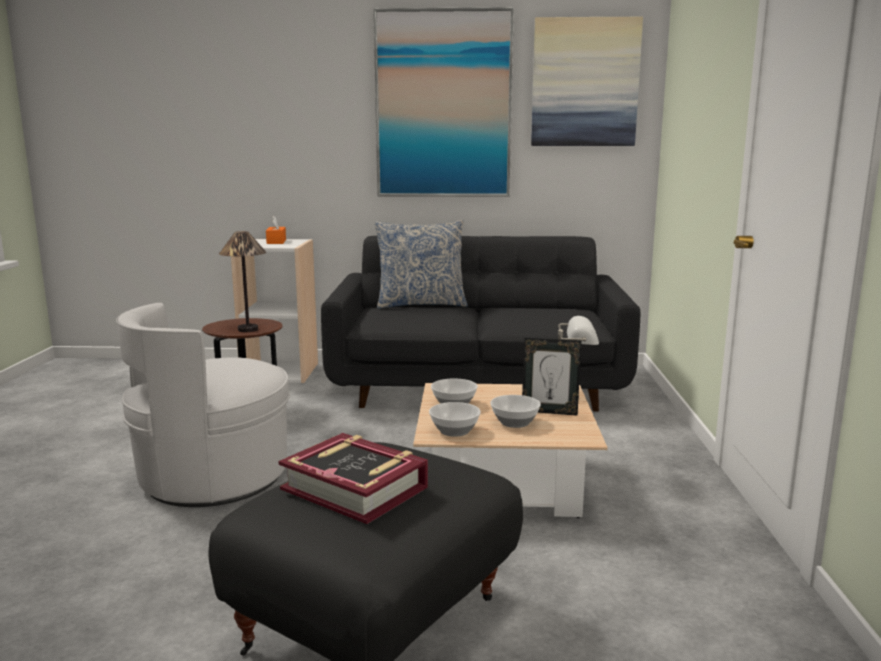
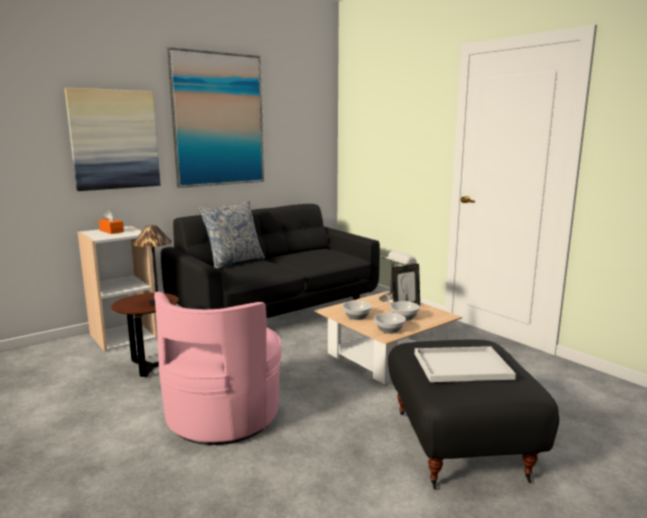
camera: 40 degrees left, 0 degrees up
(215, 476) = (223, 415): white armchair -> pink armchair
(355, 488) = (463, 365): book -> white tray
(584, 83) = (299, 107): picture -> picture (114, 139)

